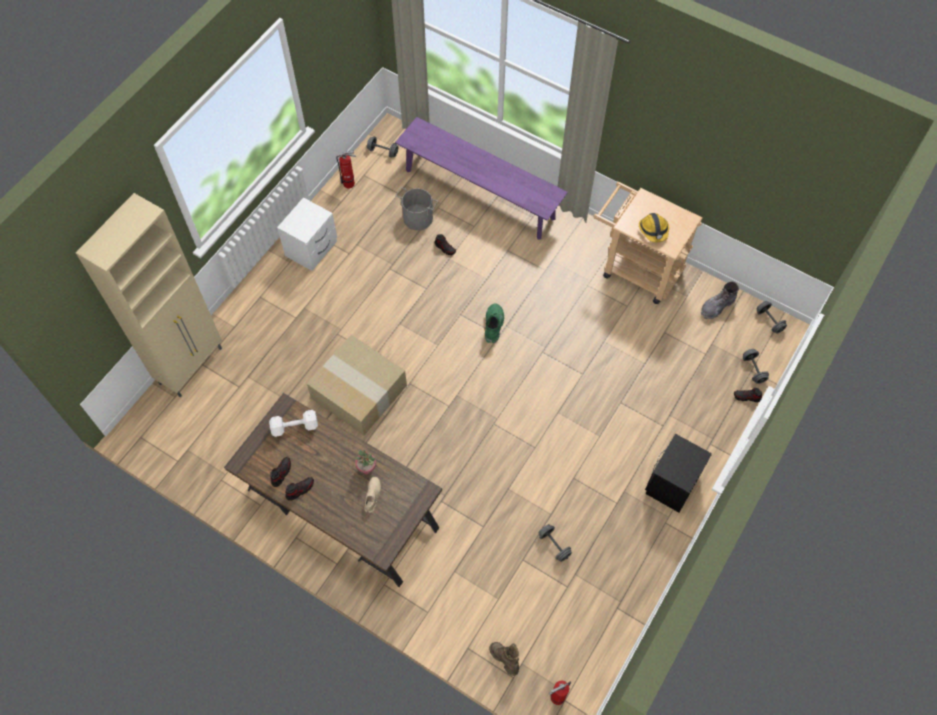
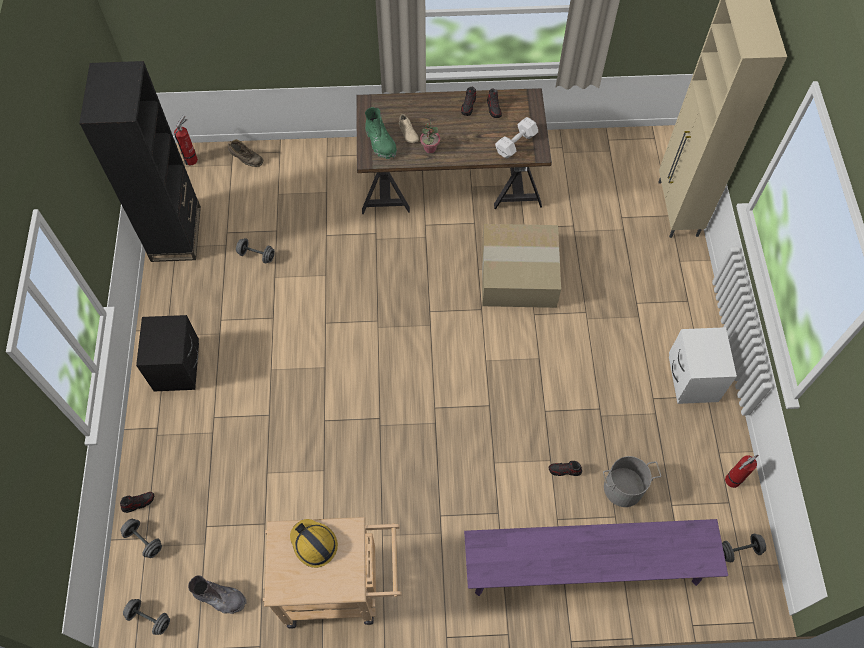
camera: 145 degrees right, 0 degrees up
(493, 325) = (448, 415): green boot -> green boot (380, 143)
(613, 616) = (176, 233): none -> black bookcase
(717, 306) = (220, 597): grey boot -> grey boot turned 90 degrees clockwise

